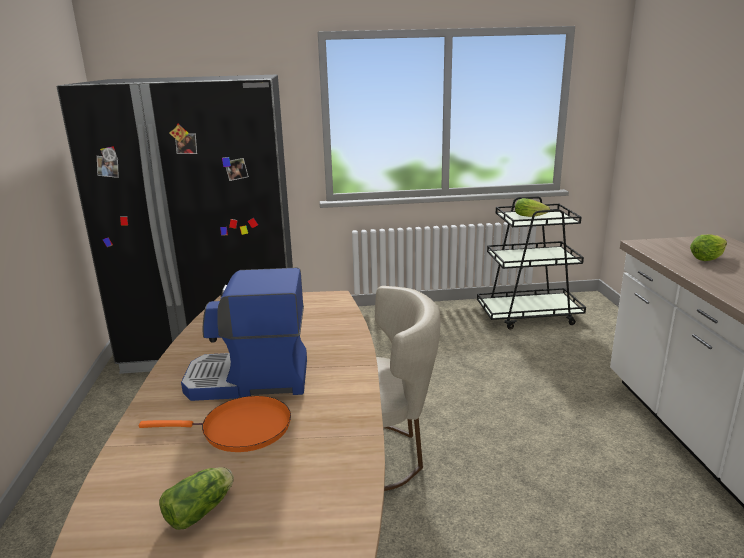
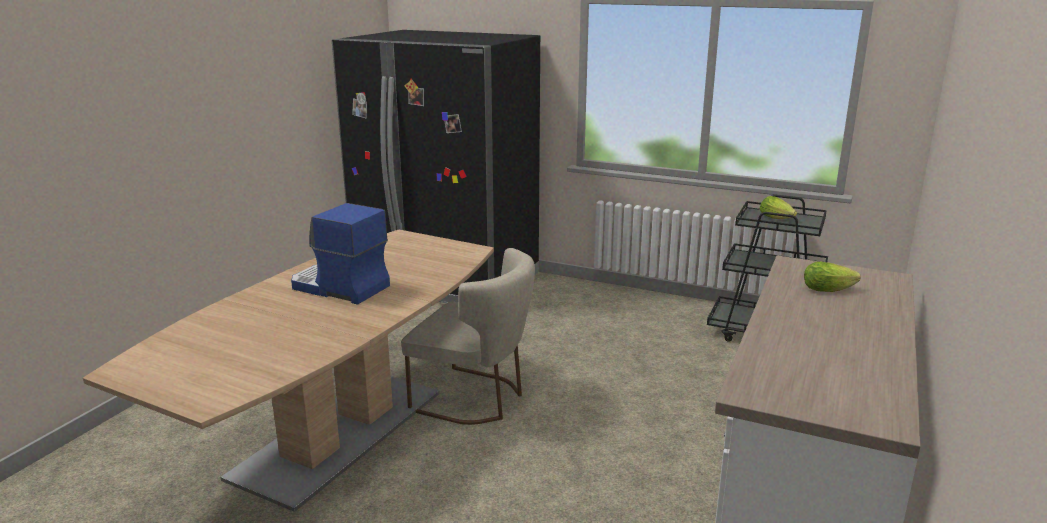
camera: 30 degrees right, 0 degrees up
(202, 509) = (230, 341): lettuce -> none
(240, 429) = (297, 312): orange frying pan -> none

